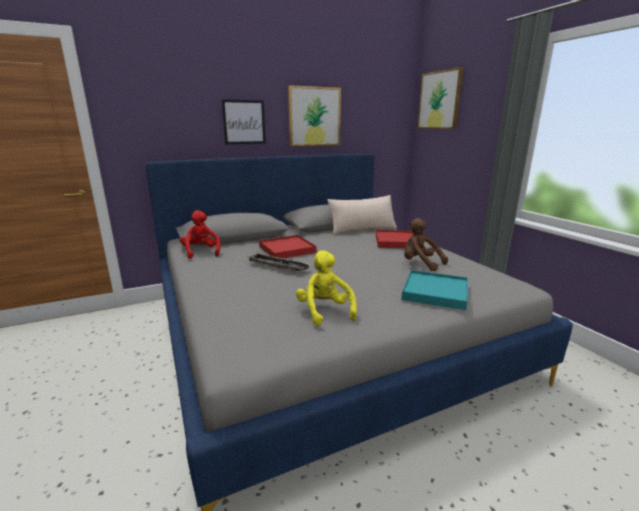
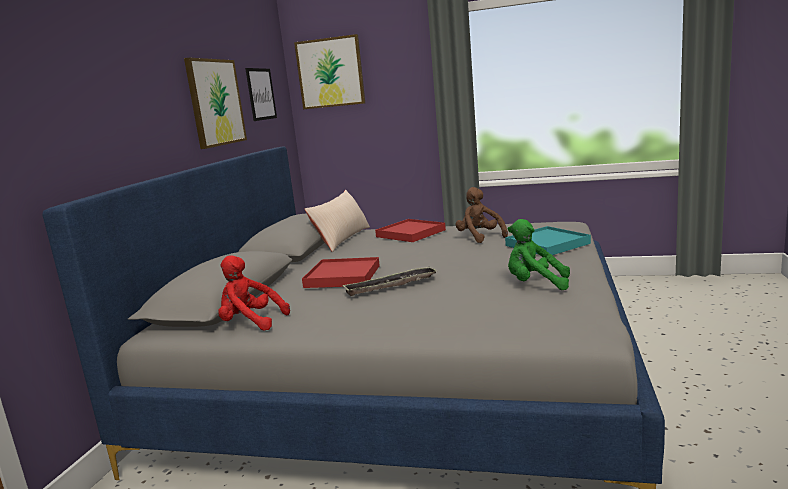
camera: 50 degrees left, 5 degrees down
(244, 122) = (148, 117): picture -> picture (261, 94)
(325, 311) = (535, 284): yellow plush toy -> green plush toy
(420, 264) = (479, 237): brown plush toy -> brown plush toy turned 75 degrees clockwise

